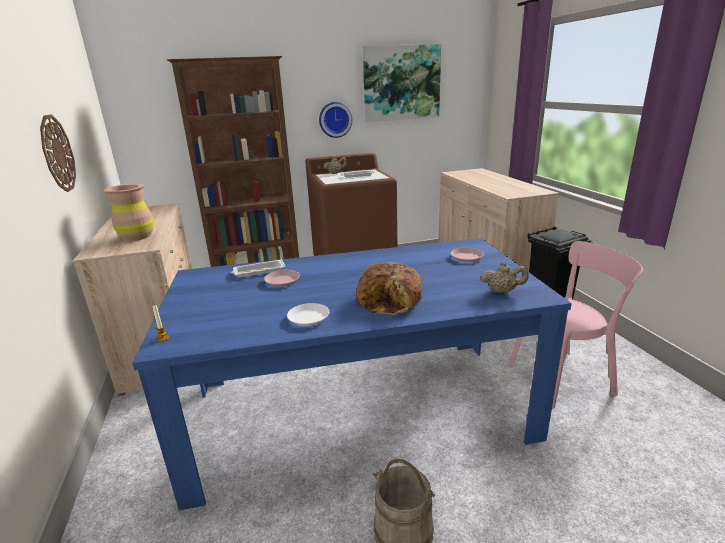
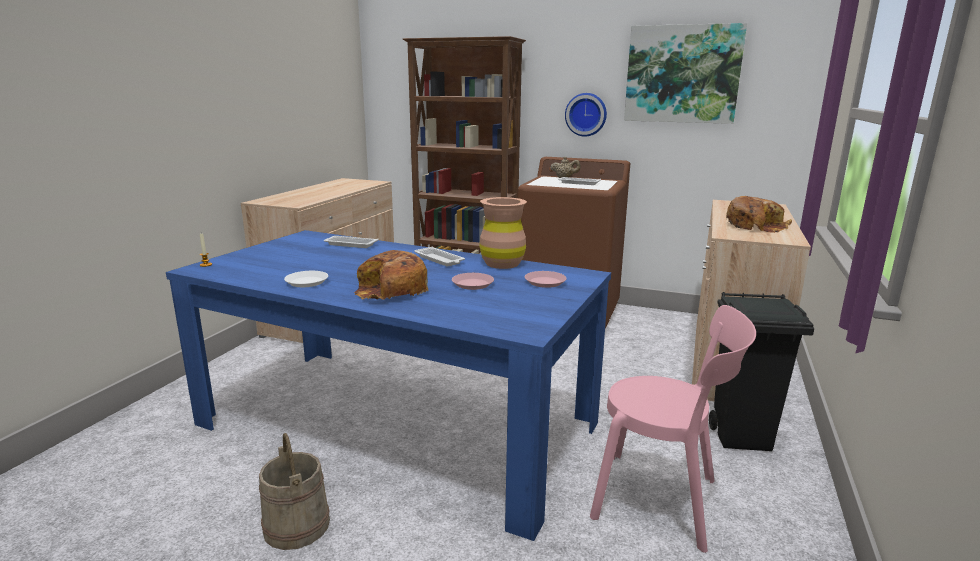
camera: 35 degrees right, 5 degrees down
(57, 153) = (263, 113): wall clock -> none
(137, 236) = (307, 197): brown vase -> brown vase (502, 264)
(282, 281) = (349, 255): pink plate -> pink plate (472, 284)
(362, 262) = (440, 260): none -> white tray
(502, 291) = (500, 316): beige teapot -> none
(506, 186) = (755, 226): none -> bread

